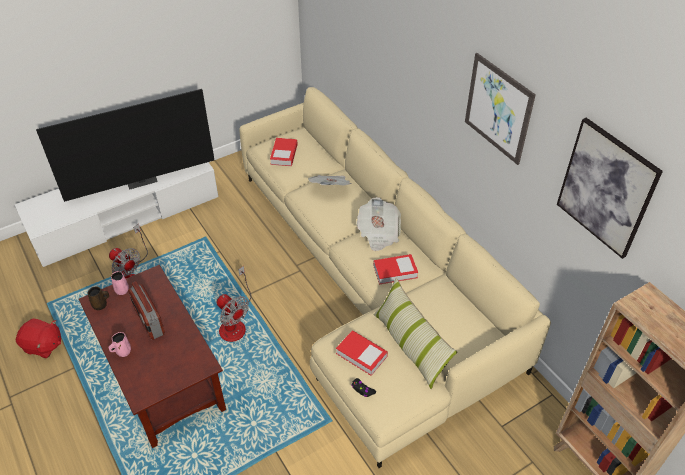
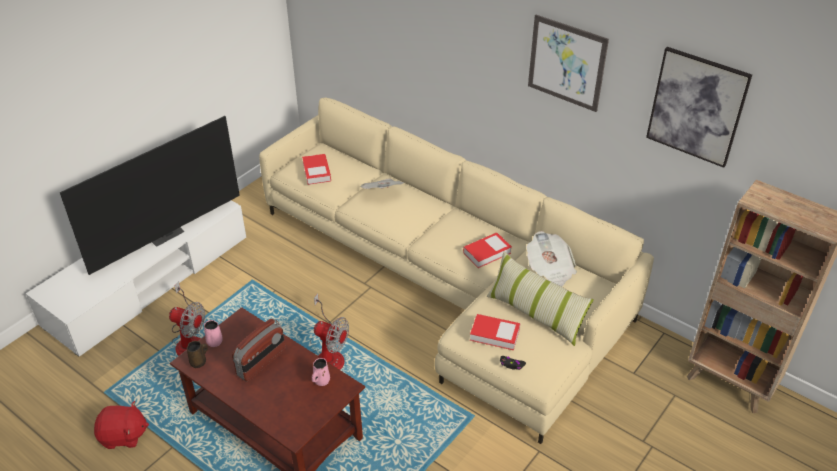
camera: 20 degrees left, 5 degrees down
(122, 351) = (249, 399): pink mug -> pink mug (321, 381)
(149, 321) = (261, 363): radio -> radio turned 90 degrees counterclockwise
(378, 233) = (452, 223): newspaper -> newspaper (550, 270)

